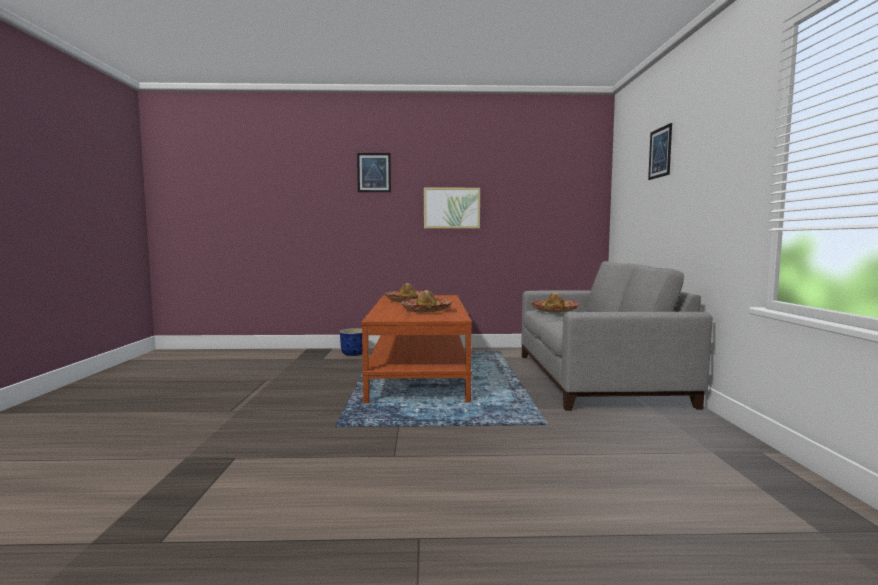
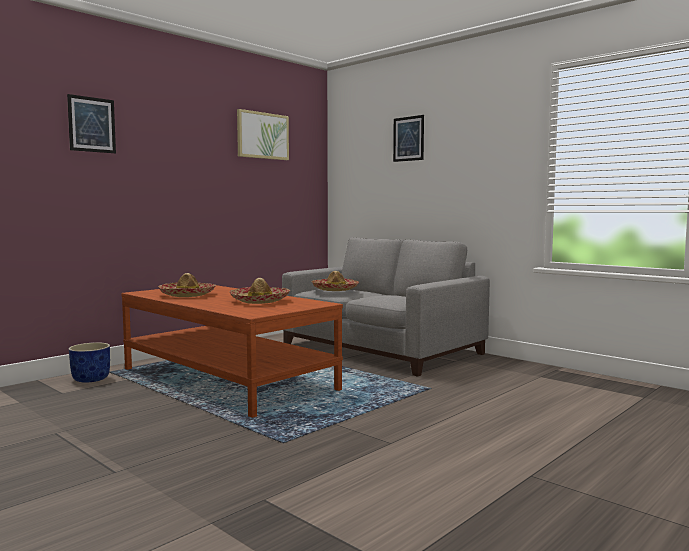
camera: 45 degrees left, 0 degrees up
(451, 208) = (188, 178): picture -> picture (262, 135)

